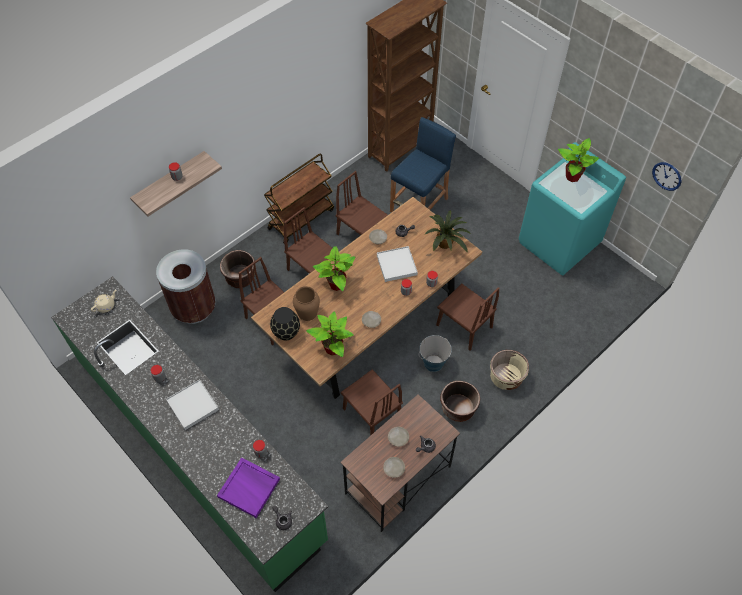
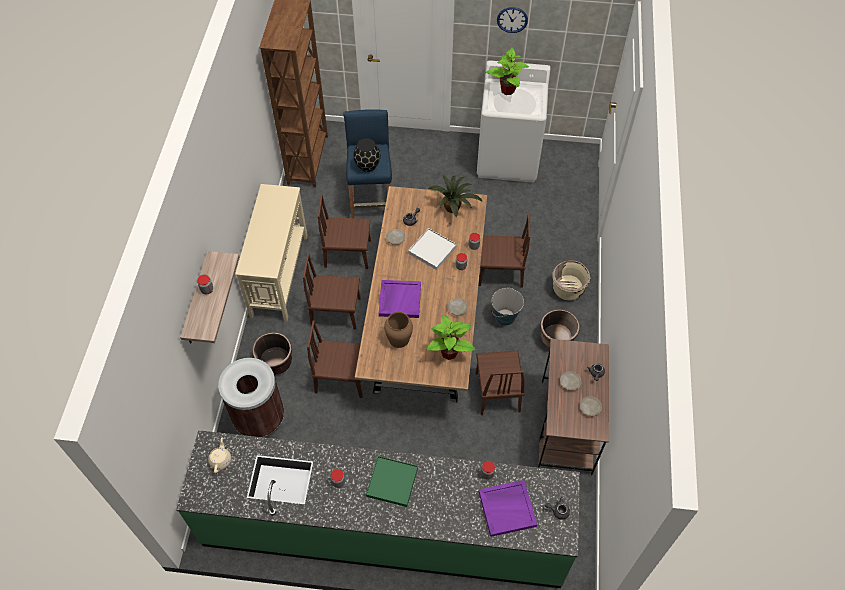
camera: 40 degrees left, 0 degrees up
(192, 405) = (392, 482): white tray -> green tray
(286, 332) = (398, 368): black vase -> black vase (367, 166)
(301, 218) = (280, 274): brown cart -> beige console table
(336, 285) = (399, 299): potted plant -> purple tray
(372, 414) = (497, 392): brown chair -> brown chair turned 75 degrees clockwise
(559, 243) = (508, 158): turquoise washing machine -> white washing machine
(667, 176) = (589, 45): wall clock -> wall clock (512, 19)

